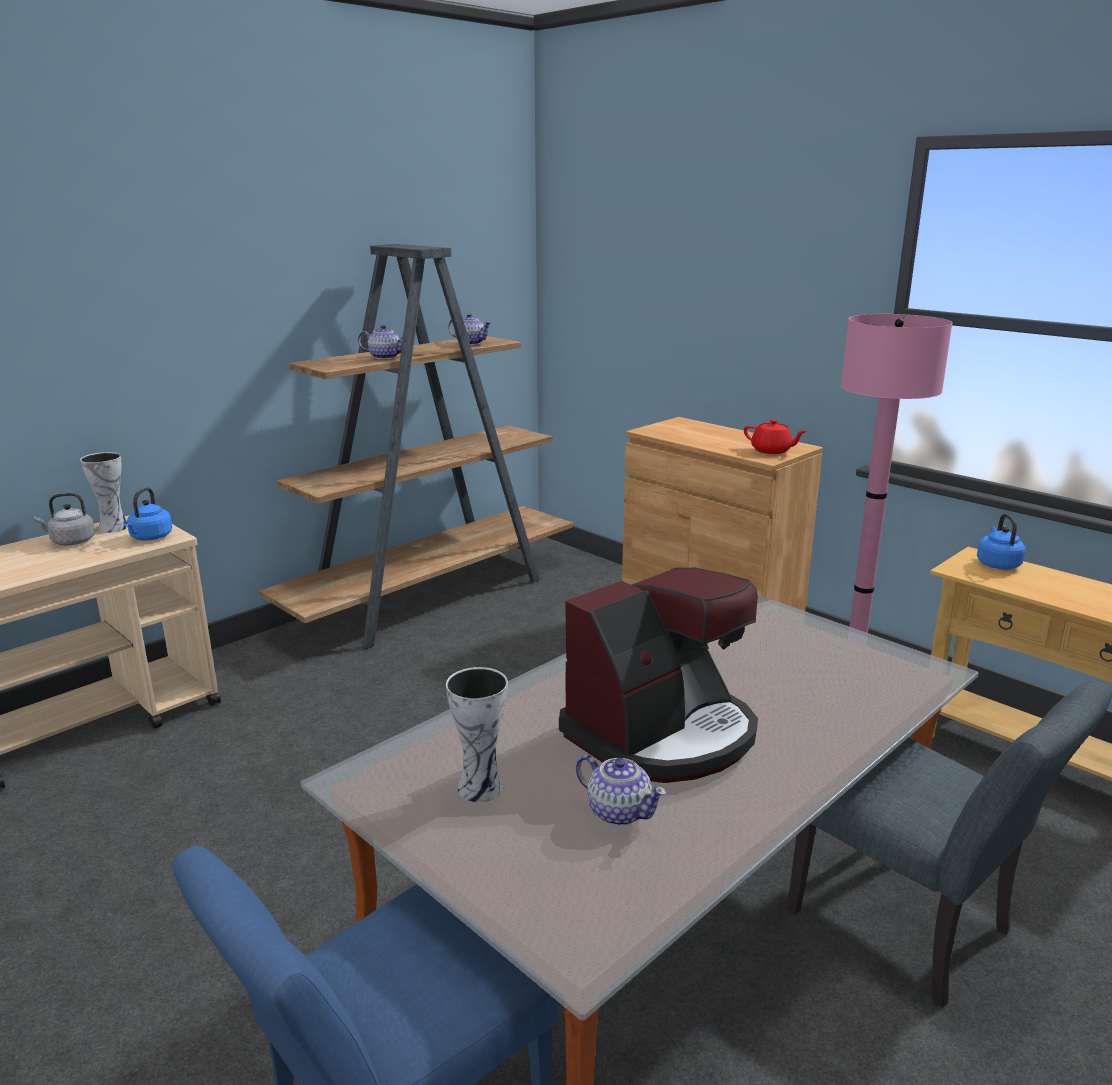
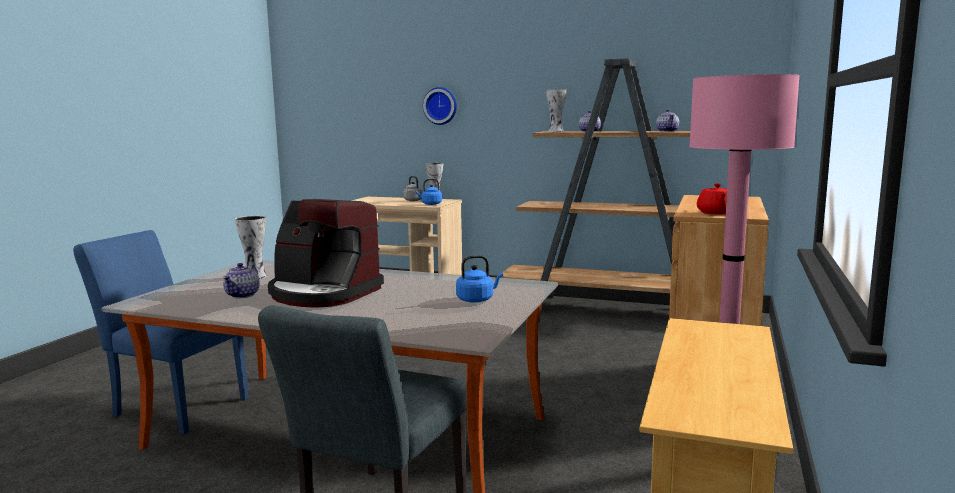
camera: 65 degrees right, 10 degrees down
(64, 337) = (441, 106): none -> wall clock
(334, 363) = (556, 131): none -> vase
(997, 564) = (736, 337): blue kettle -> blue kettle (477, 299)

